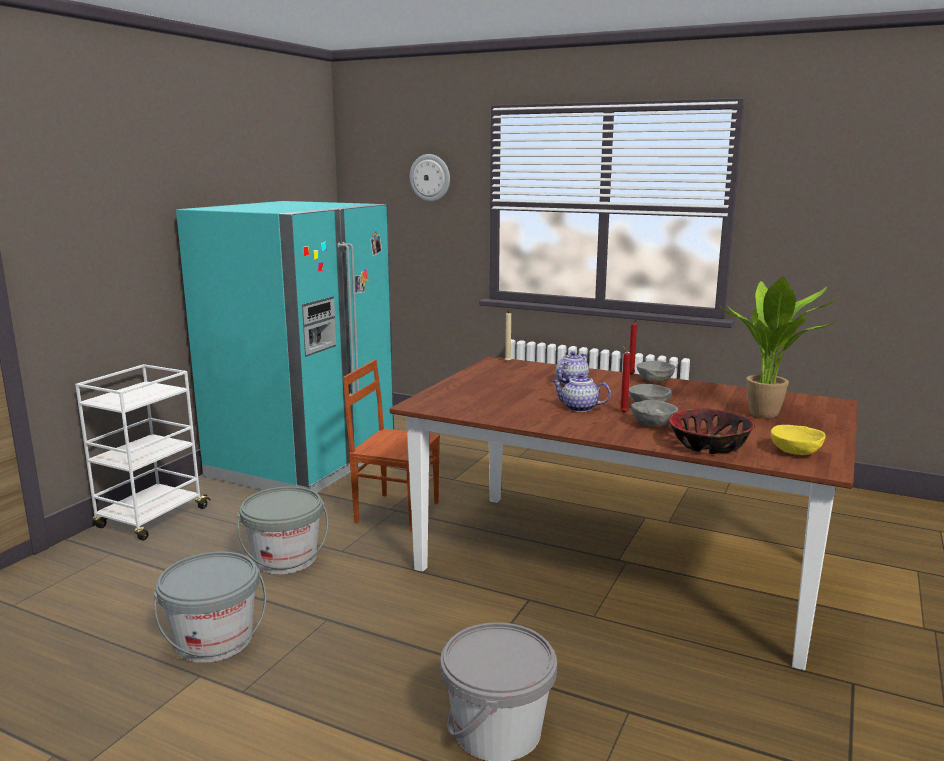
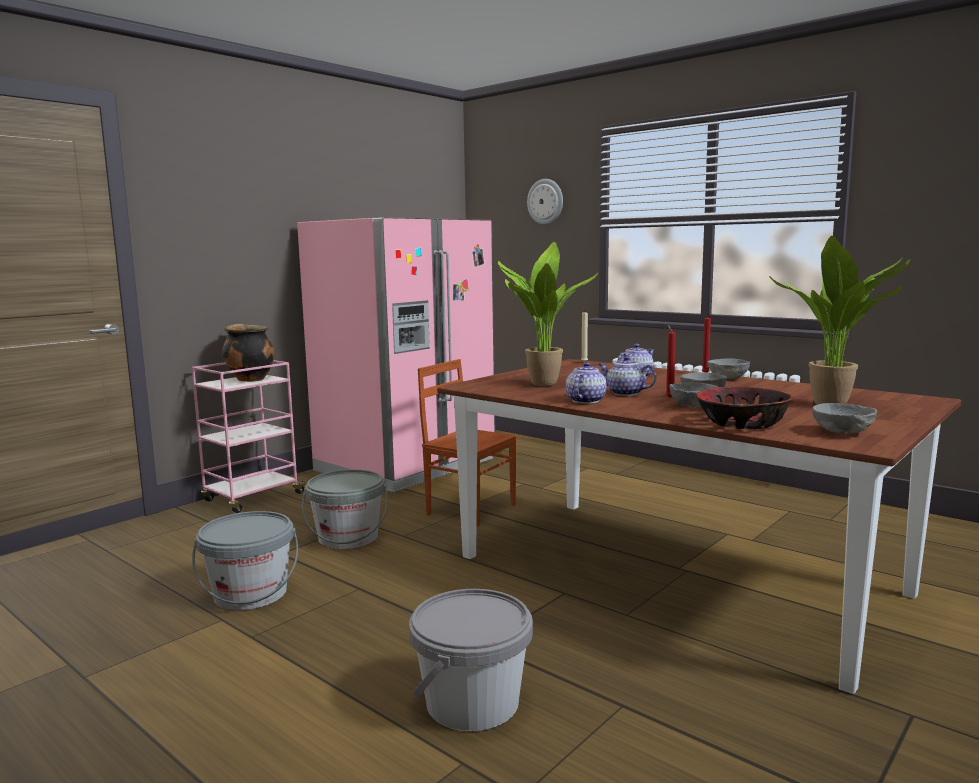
camera: 15 degrees right, 5 degrees down
(142, 392) = (249, 379): none -> cooking pot
(151, 519) = (252, 498): white cart -> pink cart
(303, 463) = (406, 466): turquoise fridge -> pink fridge
(489, 398) = (539, 384): none -> potted plant
(550, 422) = (585, 401): none -> teapot
(795, 452) = (842, 432): yellow bowl -> grey bowl

